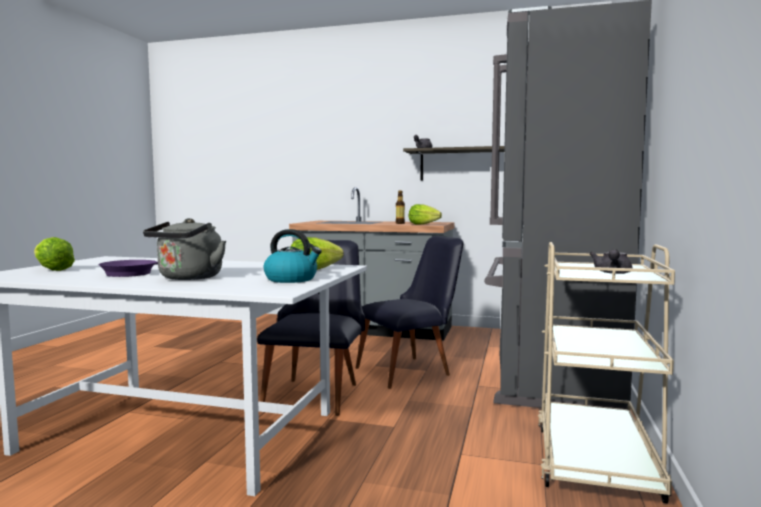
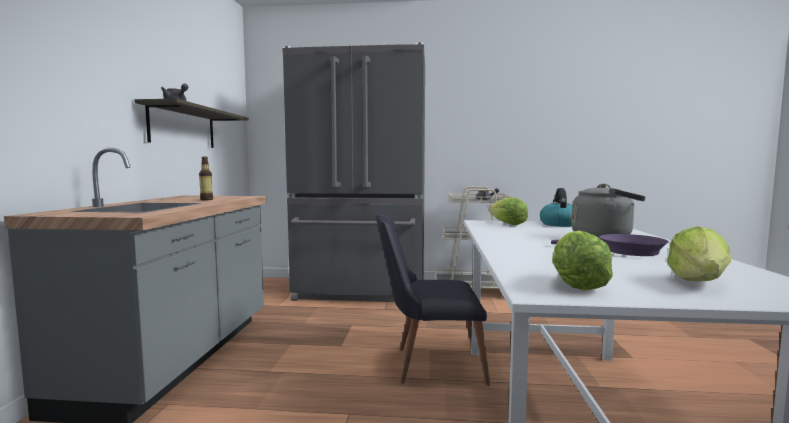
camera: 100 degrees left, 0 degrees up
(411, 370) = (354, 330): black chair -> none
(423, 224) = (238, 197): lettuce -> lettuce (576, 284)

